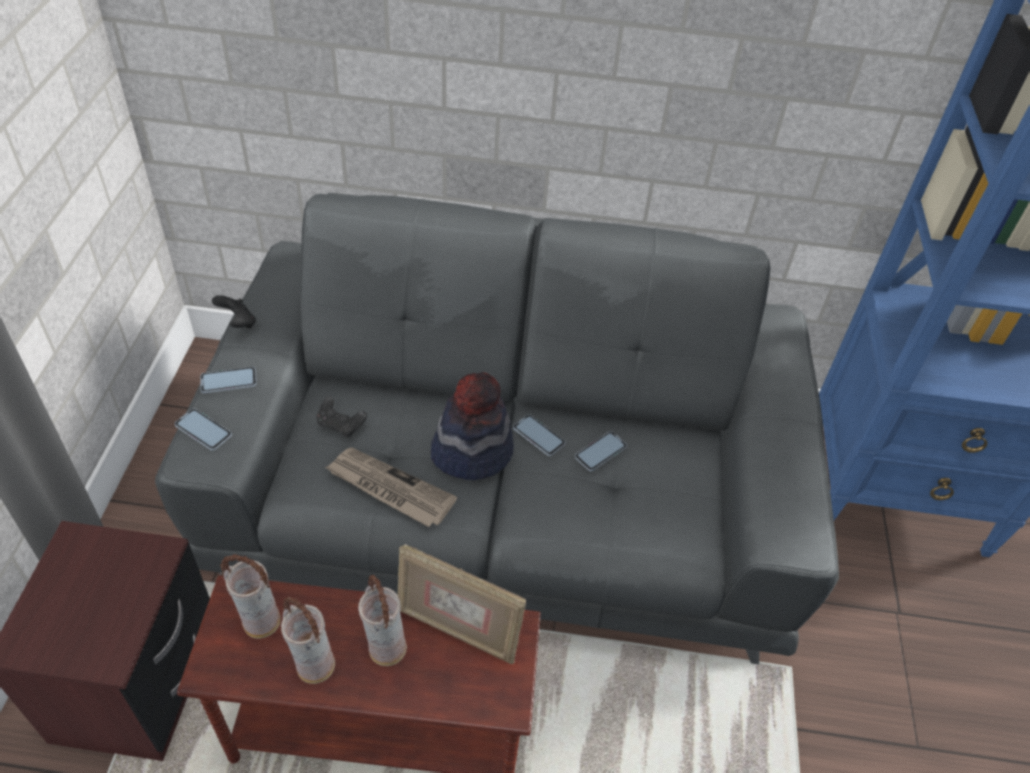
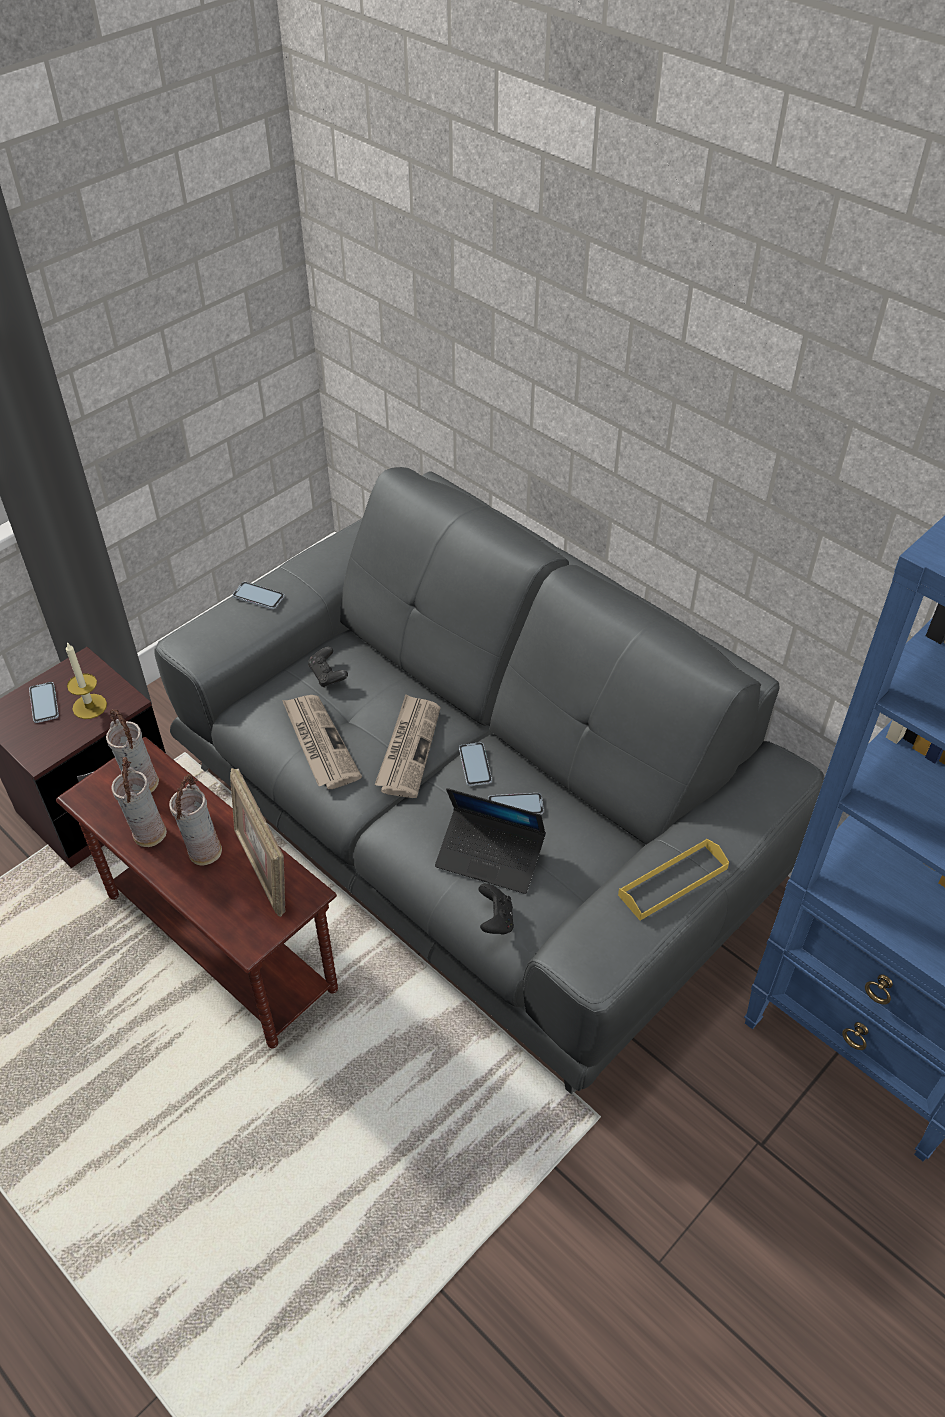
camera: 40 degrees right, 0 degrees up
(122, 579) = (89, 706): none -> candle
(203, 430) = (210, 625): phone -> phone (44, 703)
(238, 323) = (304, 554): black game controller -> black game controller (496, 920)
(472, 451) = (408, 748): hat -> newspaper
(621, 504) = (490, 856): none -> laptop
(790, 441) = (673, 882): none -> yellow tray

